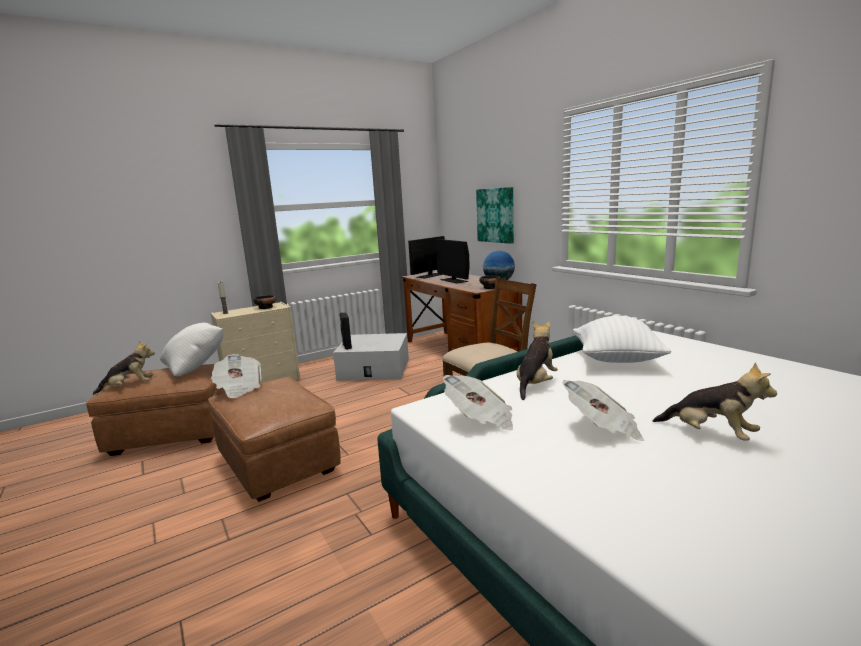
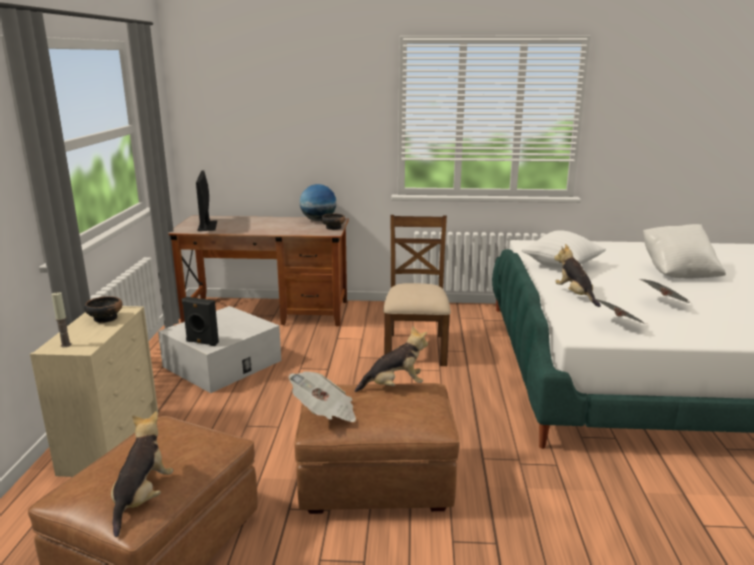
camera: 55 degrees left, 5 degrees up
(196, 367) = (170, 430): white pillow -> white pillow (678, 273)
(454, 280) = (263, 227): monitor -> none
(496, 215) = (295, 142): picture -> none
(710, 434) = (694, 289): plush toy -> plush toy (394, 386)

